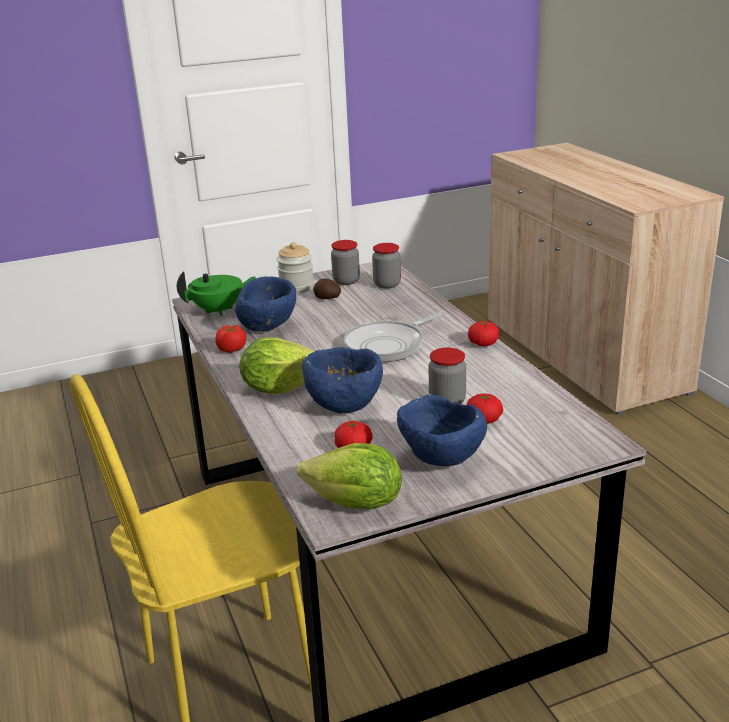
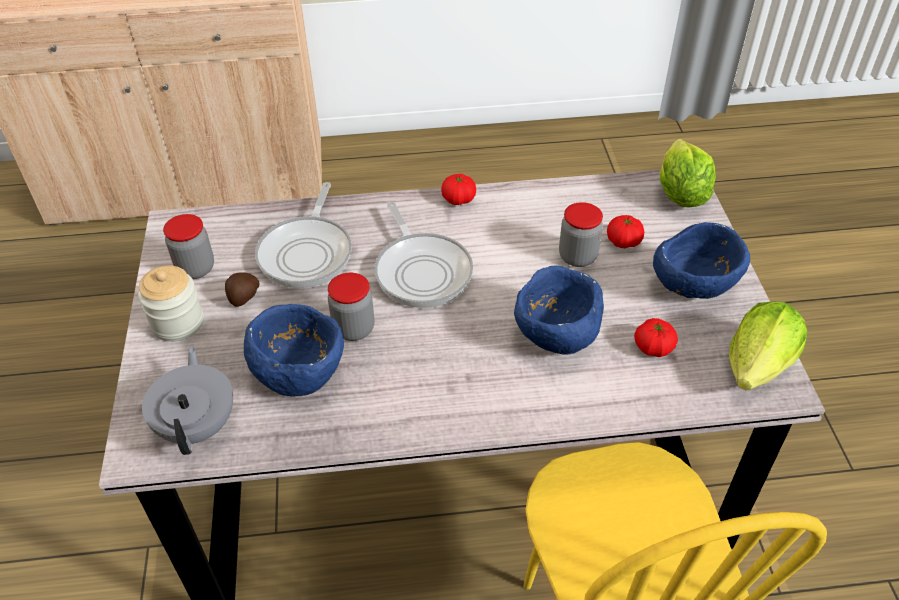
camera: 75 degrees left, 20 degrees up
(219, 310) = (198, 425): green teapot -> grey teapot
(232, 349) = (350, 424): tomato -> none
(279, 387) = (488, 389): lettuce -> lettuce (680, 194)
(382, 307) = (307, 252): none -> frying pan
(387, 284) = (239, 234): jar -> jar (354, 329)

